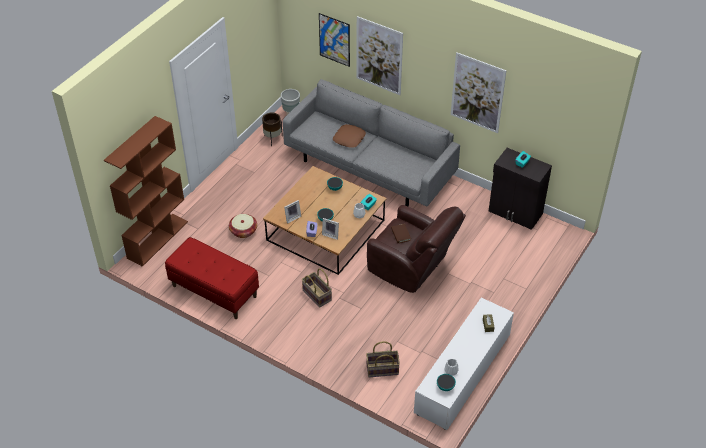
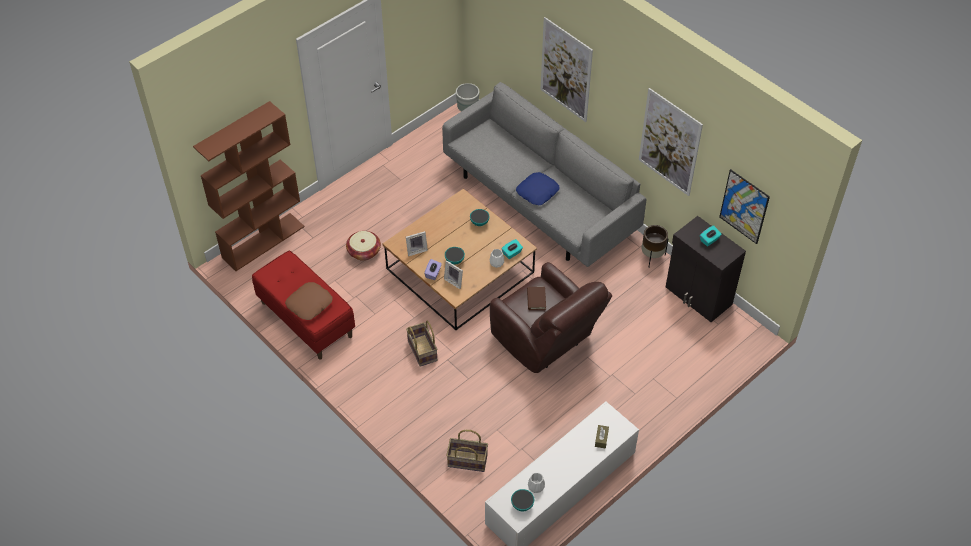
camera: 15 degrees right, 5 degrees up
(273, 139) = (436, 141): brown planter -> brown planter (652, 257)
(334, 39) = (519, 38): picture -> picture (744, 206)
(349, 139) = (517, 163): brown pillow -> brown pillow (309, 304)
(373, 157) = (537, 192): none -> blue pillow

